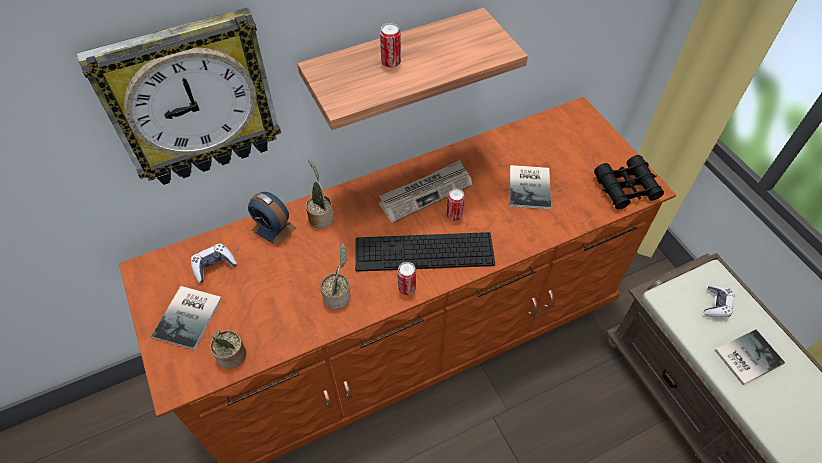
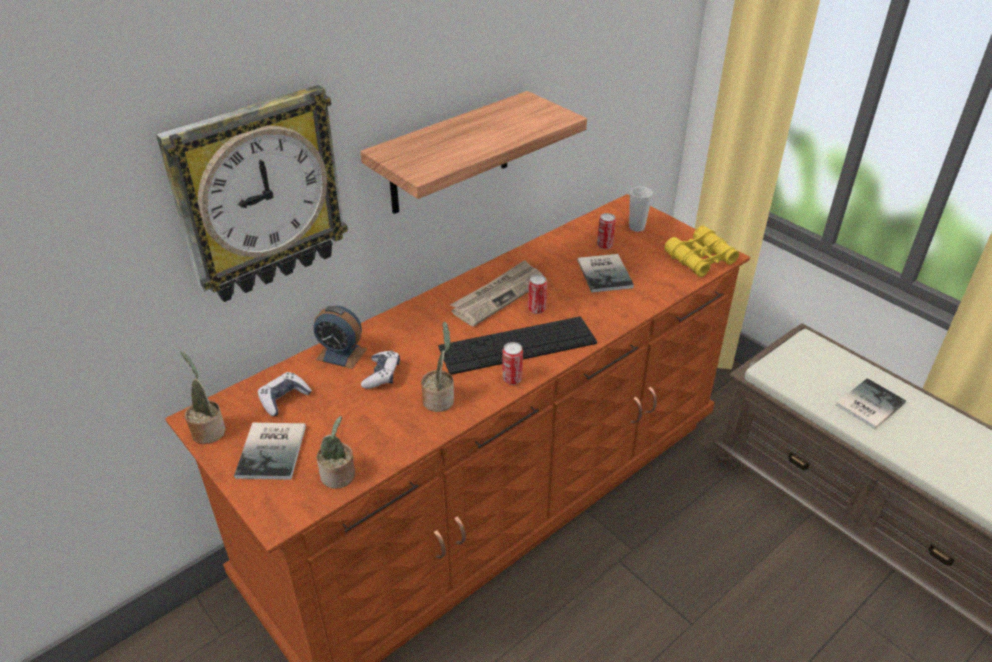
camera: 15 degrees left, 15 degrees down
(321, 216) = (391, 334): potted plant -> potted plant (208, 430)
(391, 62) = (457, 138): can -> can (604, 245)
(578, 139) = (636, 227): none -> cup
(626, 188) = (700, 259): black binoculars -> yellow binoculars
(716, 305) = (821, 366): game controller -> game controller (382, 375)

